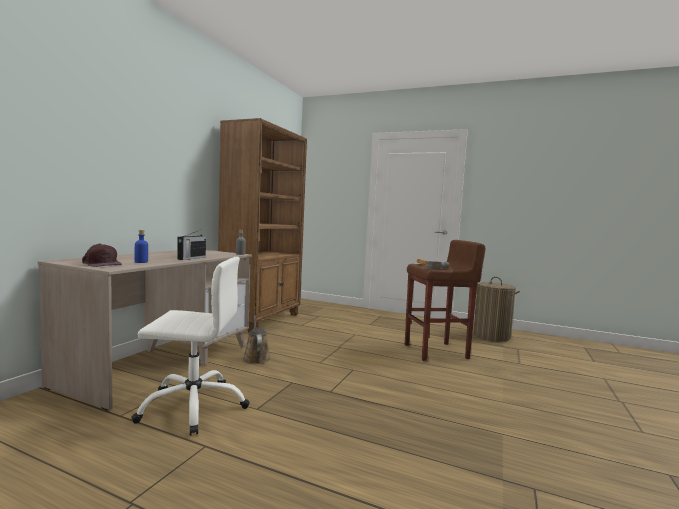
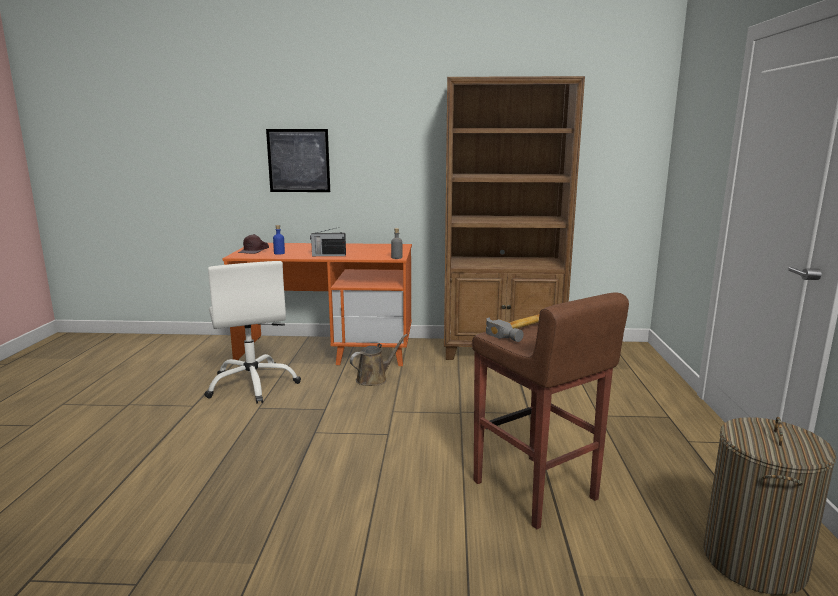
camera: 70 degrees right, 10 degrees up
(101, 163) = (298, 160): none -> picture
(162, 362) = (328, 350): beige desk -> orange desk

